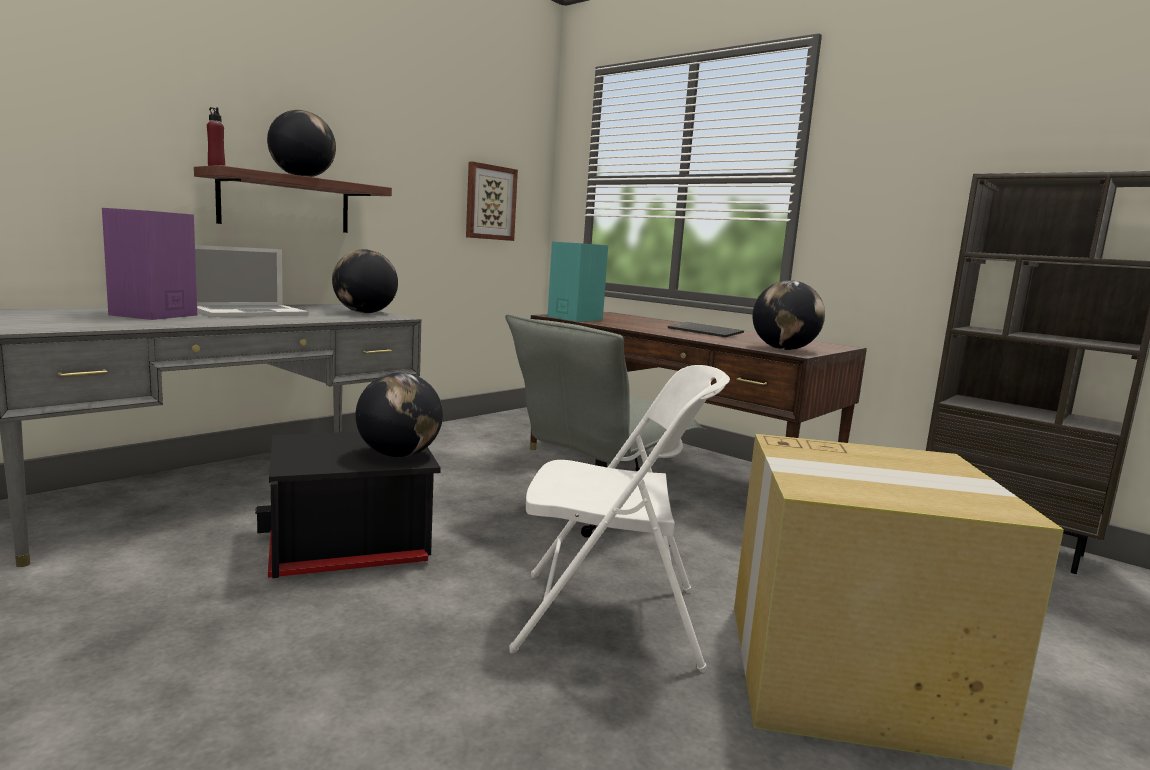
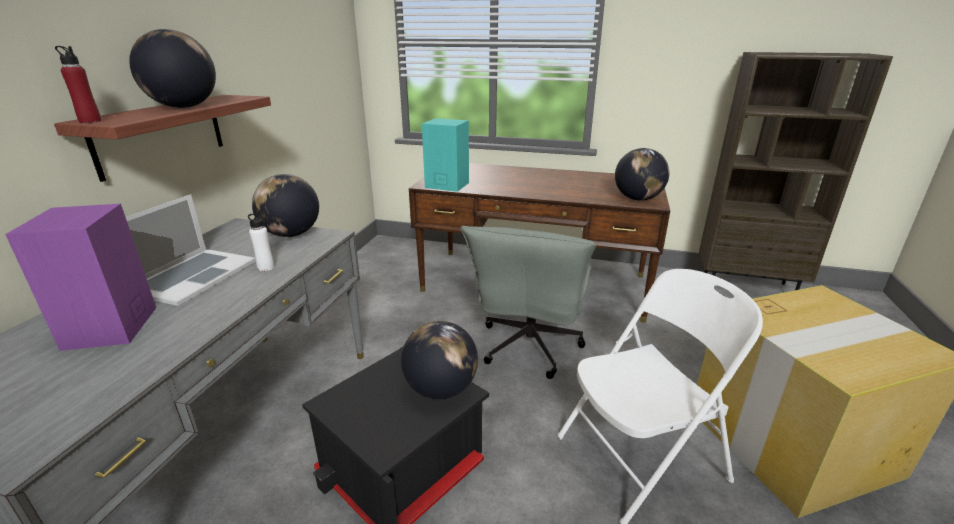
camera: 25 degrees left, 15 degrees up
(308, 317) = (266, 267): none -> white bottle
(490, 202) = (321, 76): picture -> none
(706, 332) = (555, 182): keyboard -> none

